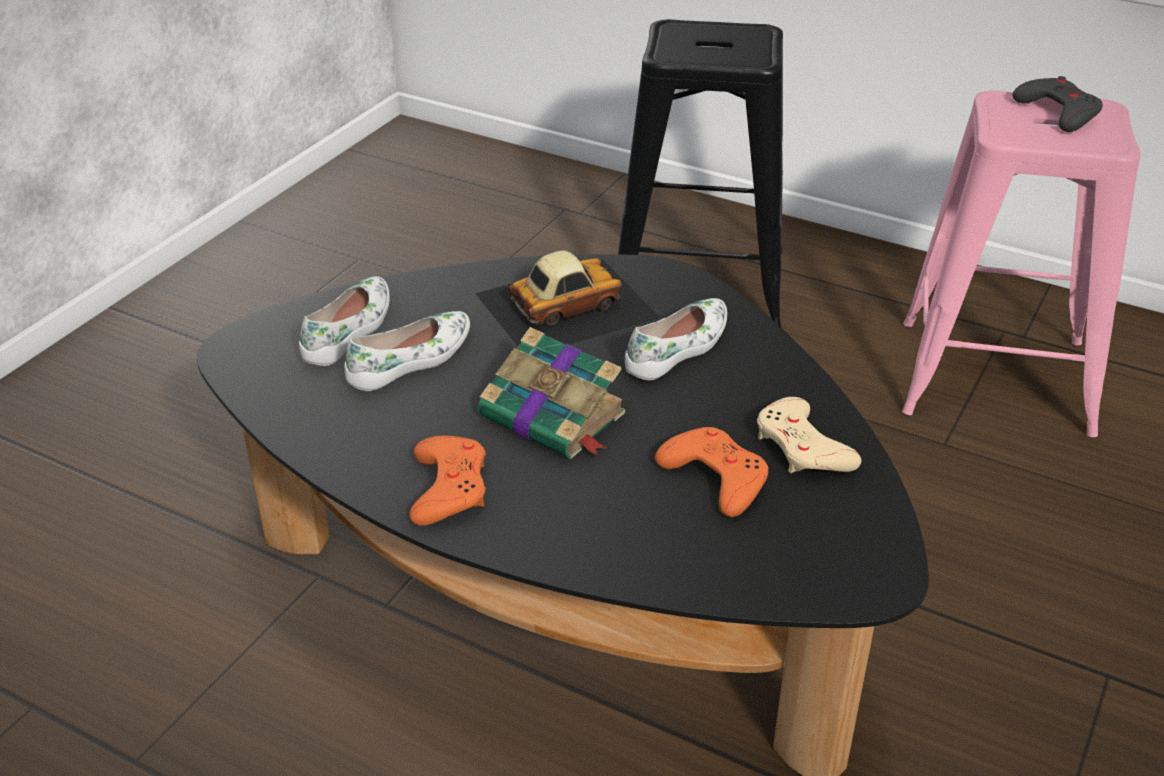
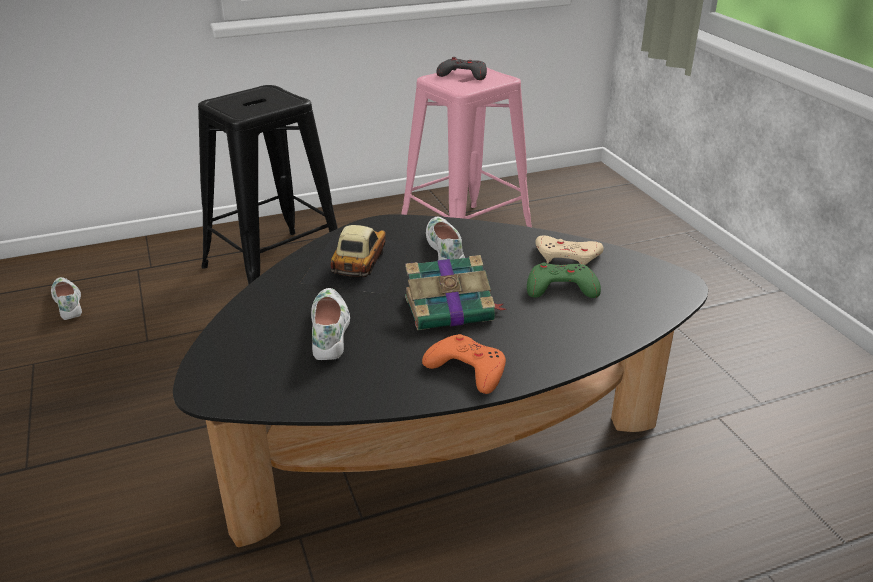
camera: 50 degrees left, 5 degrees down
(350, 331) = (264, 339): white shoe -> white shoe (68, 303)
(715, 477) = (561, 287): orange game controller -> green game controller

